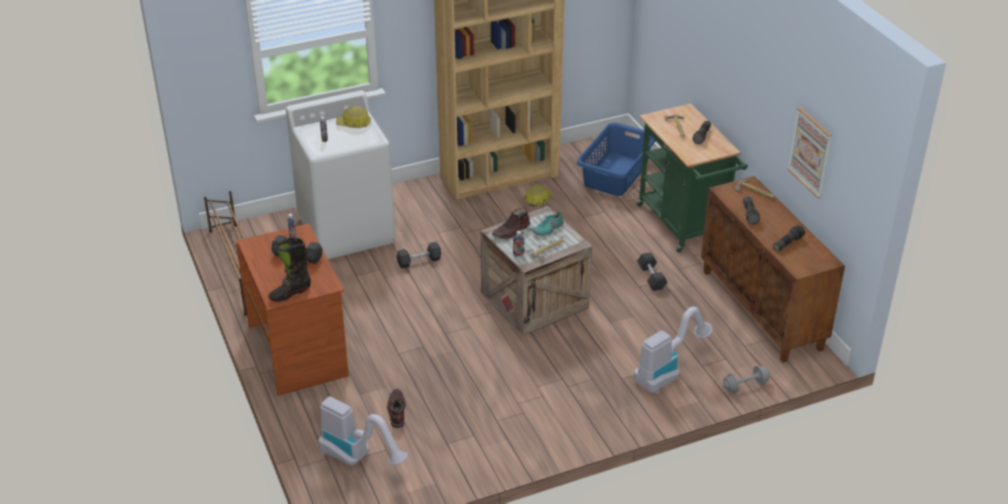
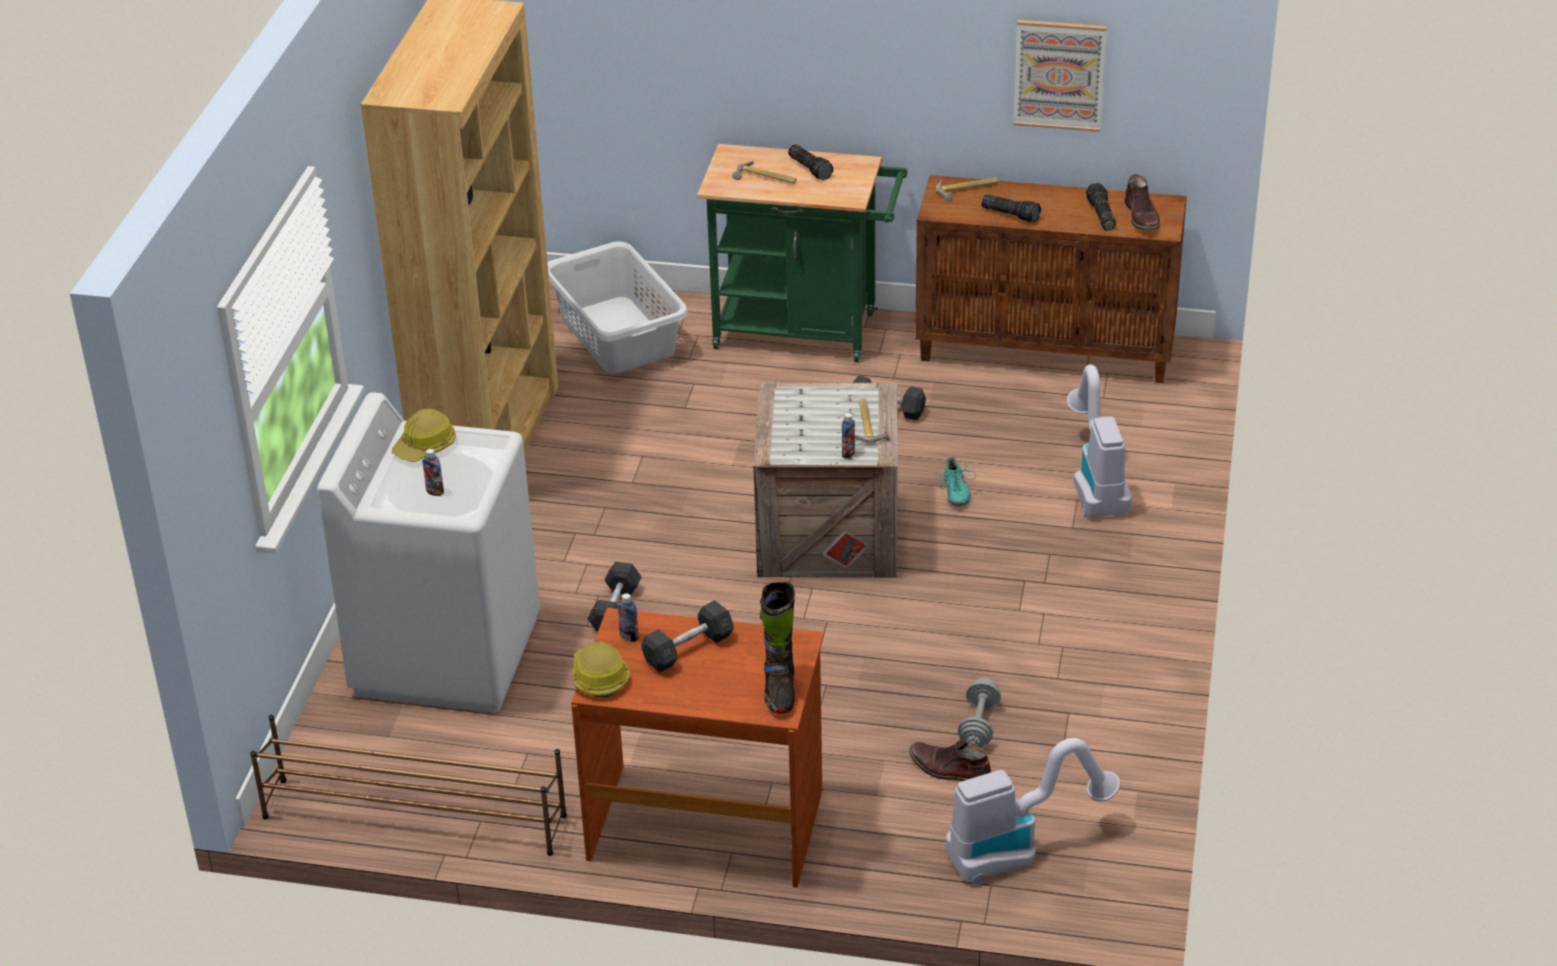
camera: 55 degrees left, 0 degrees up
(511, 231) = (787, 438): brown boot -> brown boot (1142, 217)
(538, 199) = (593, 430): hard hat -> hard hat (599, 677)
(548, 229) = (817, 404): turquoise shoe -> turquoise shoe (955, 491)
(616, 174) = (618, 334): blue laundry basket -> grey laundry basket
(745, 386) = (1180, 433): grey dumbbell -> grey dumbbell (979, 726)

